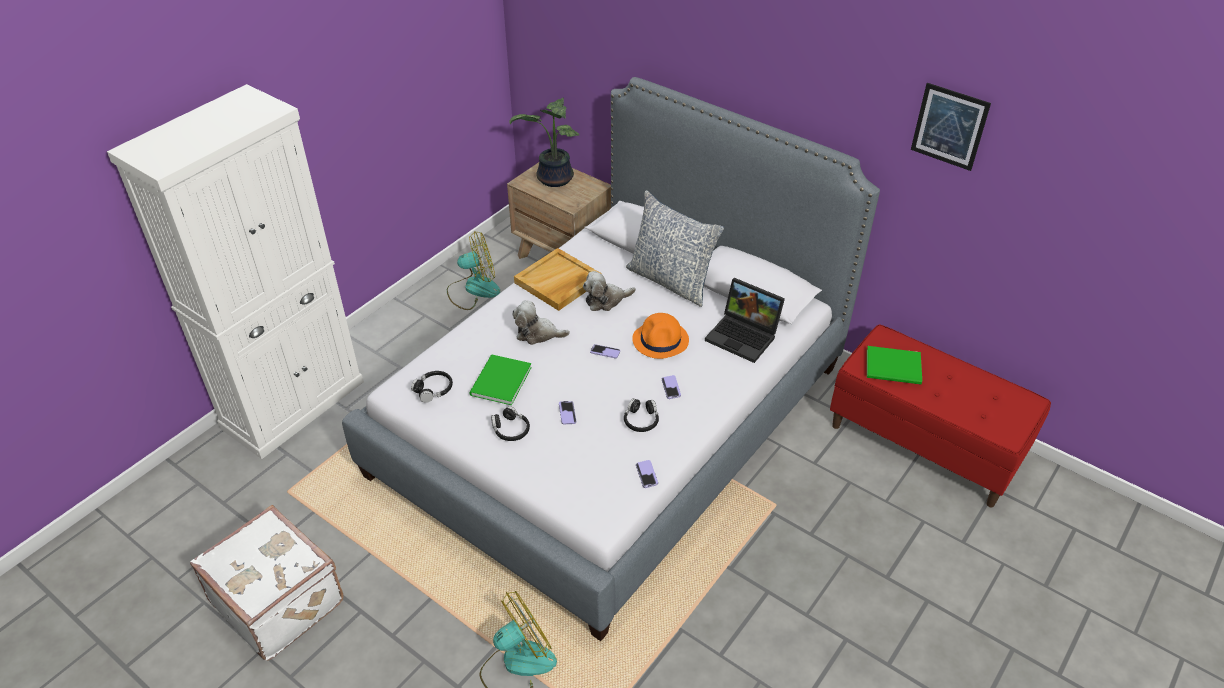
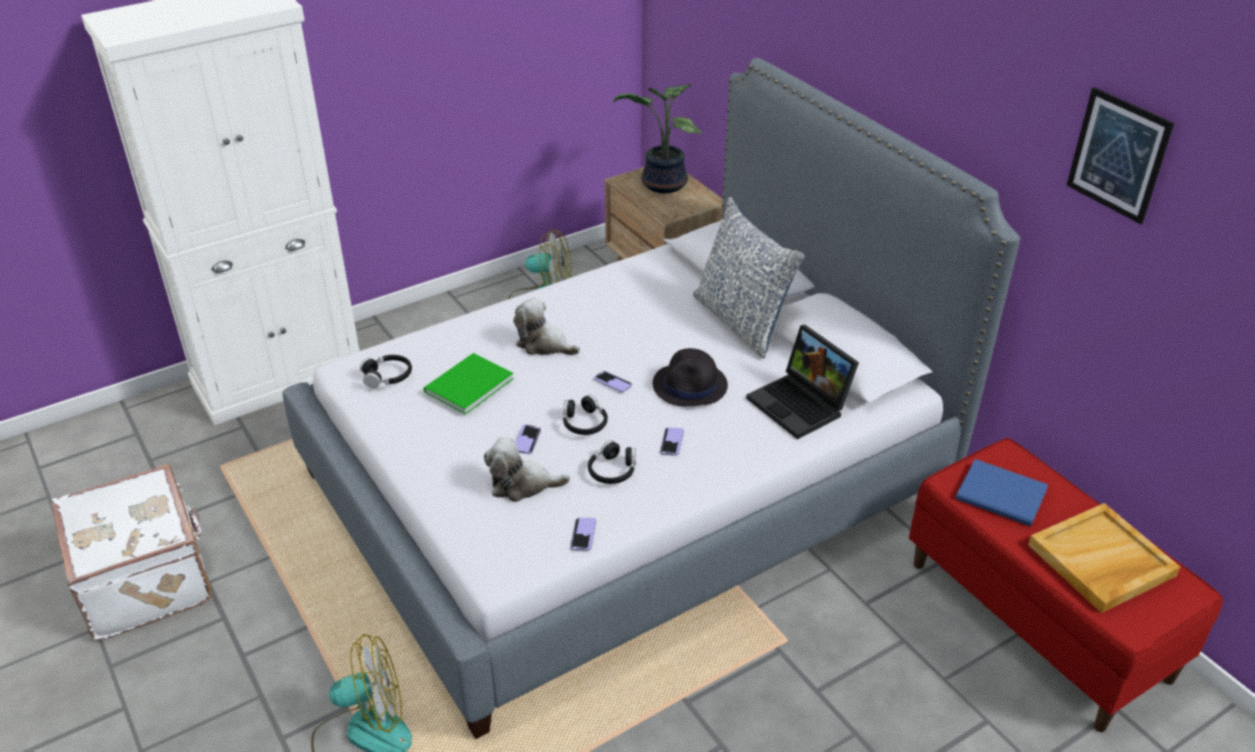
camera: 20 degrees right, 5 degrees down
(510, 429) = (449, 441): black headphones -> black headphones (584, 423)
(558, 282) = (601, 294): beige tray -> beige tray (1101, 561)
(606, 300) = (648, 326): plush toy -> plush toy (522, 485)
(661, 340) = (690, 386): orange hat -> black hat
(895, 368) = (1003, 497): green book -> blue book

